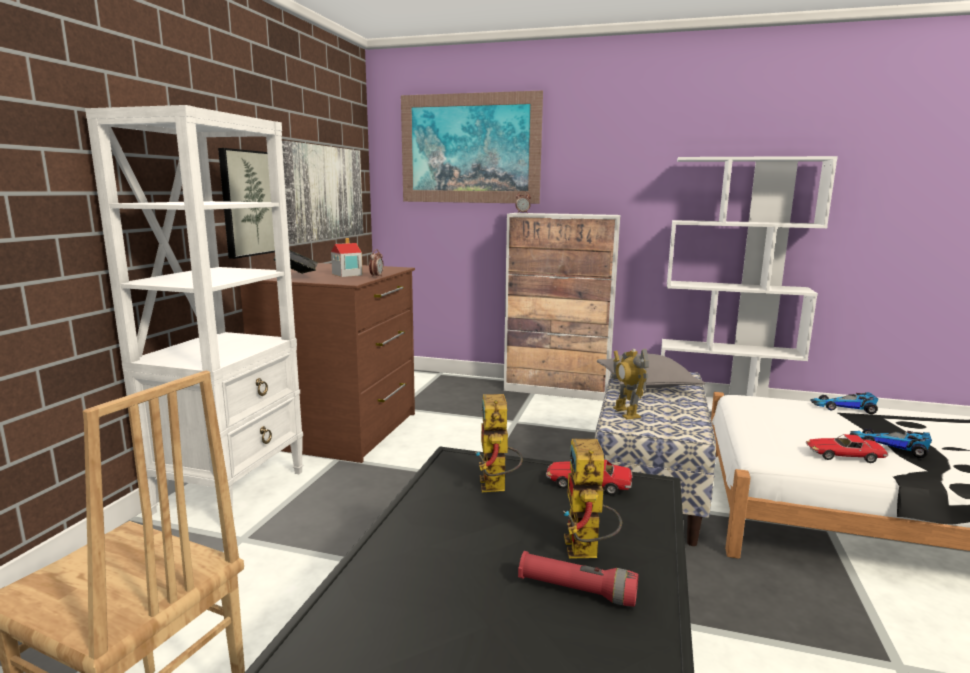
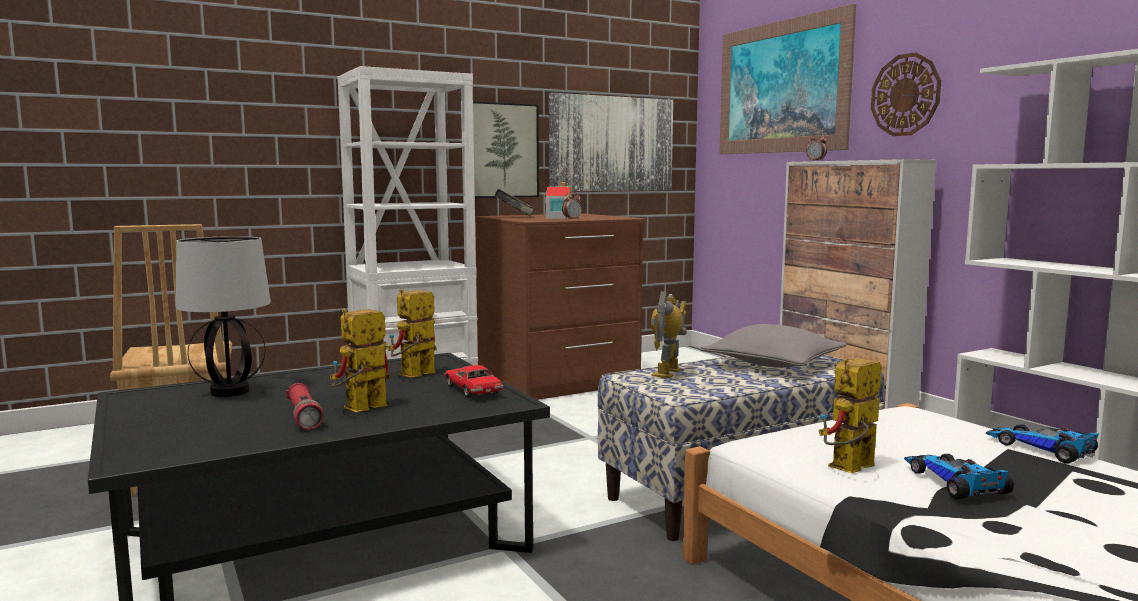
camera: 45 degrees right, 5 degrees down
(395, 600) = (231, 391): none -> table lamp
(589, 166) = (905, 95): none -> wall clock
(843, 456) = (849, 469): toy car -> toy robot

